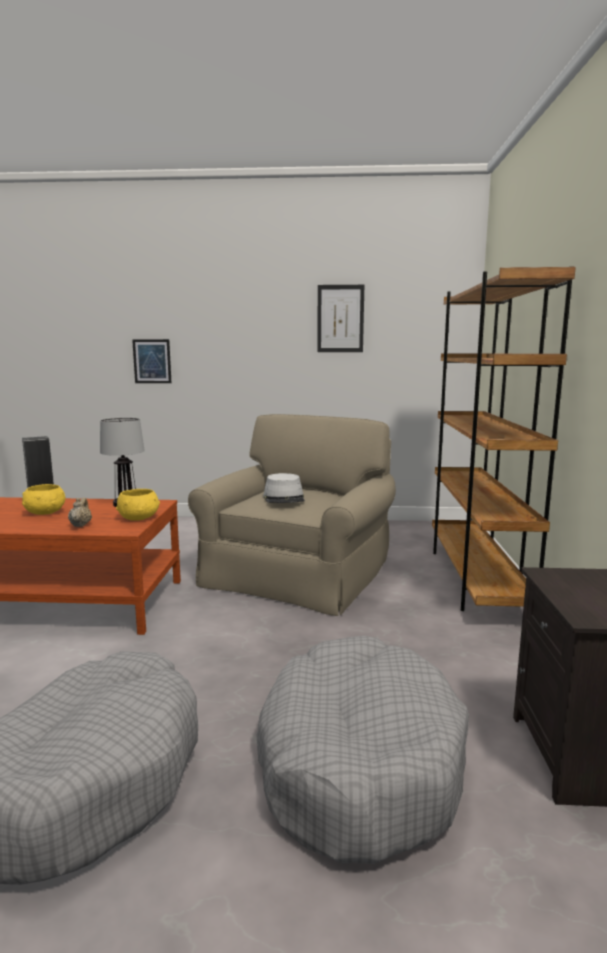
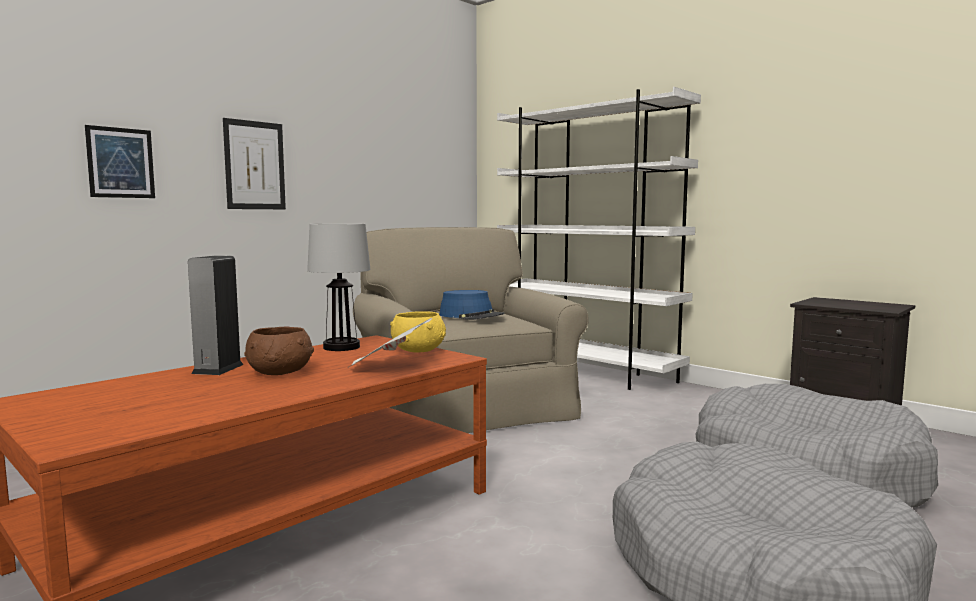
camera: 50 degrees left, 5 degrees down
(45, 513) = (281, 372): yellow bowl -> brown bowl
(81, 525) = (388, 367): beige teapot -> newspaper
(284, 498) = (471, 315): grey hat -> blue hat
(340, 319) = (365, 127): picture -> picture (254, 165)
(475, 579) = (586, 372): brown bookcase -> white bookcase

